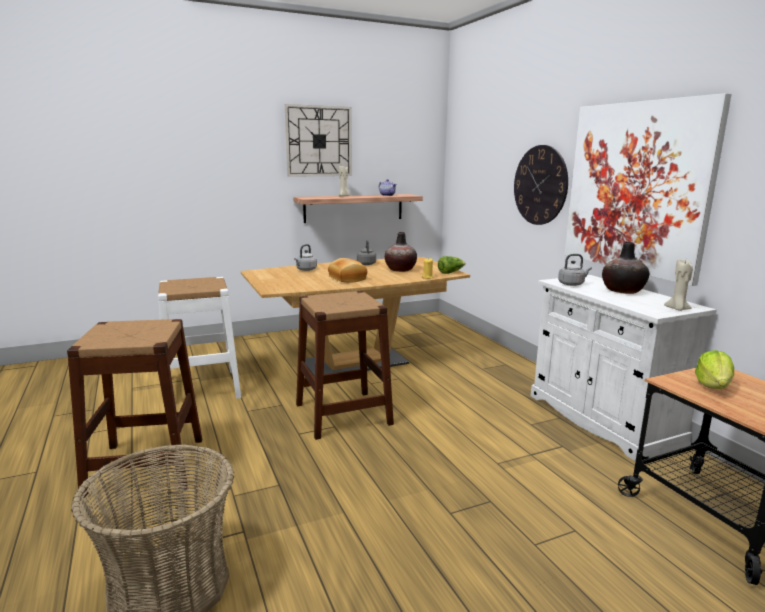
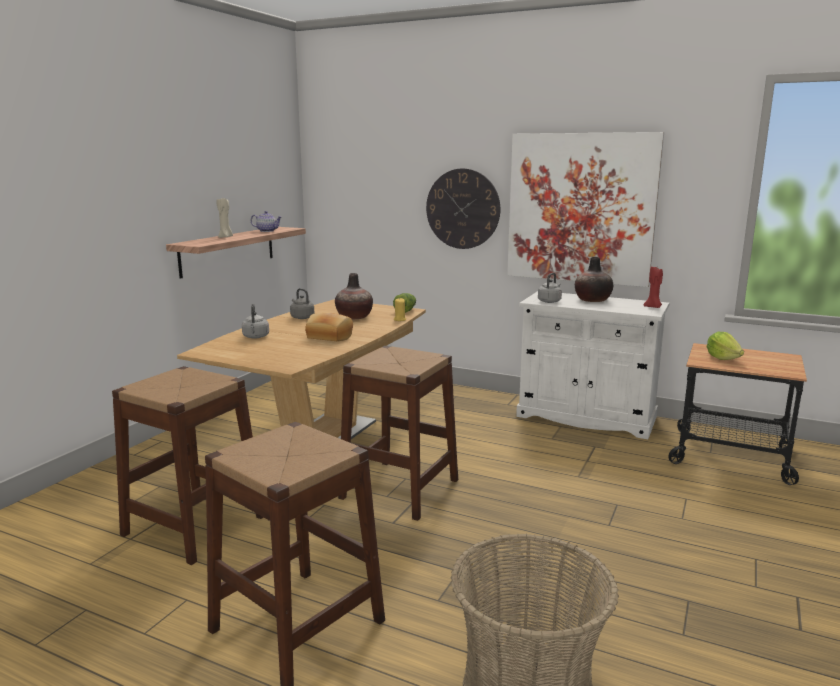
camera: 40 degrees left, 0 degrees up
(202, 388) = (194, 525): white stool -> brown stool
(319, 141) = (187, 167): wall clock -> none
(677, 309) = (653, 307): beige candle -> red candle

